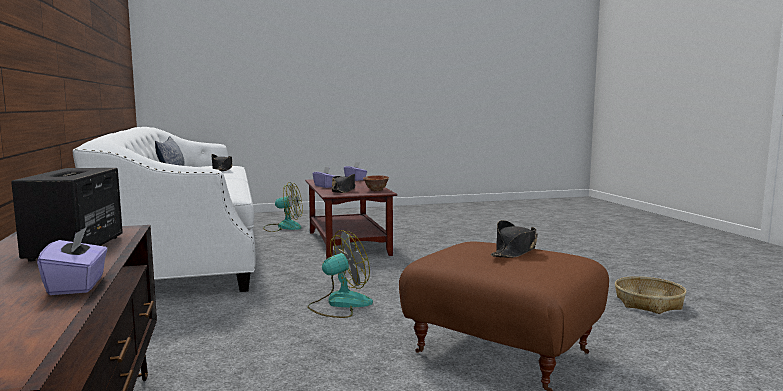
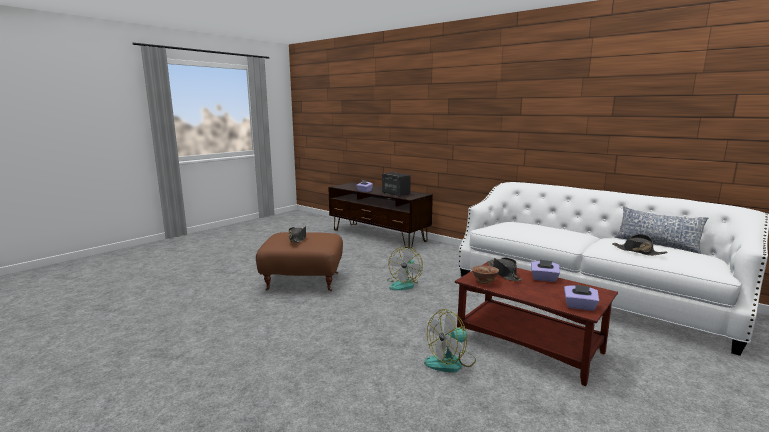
camera: 145 degrees right, 5 degrees up
(283, 227) = (659, 355): fan -> fan (451, 362)
(648, 303) = (224, 337): basket -> none

